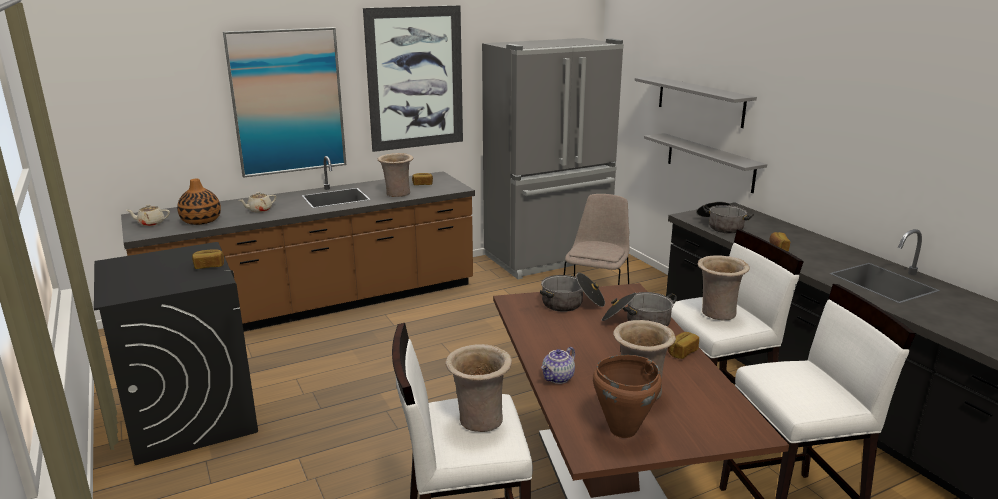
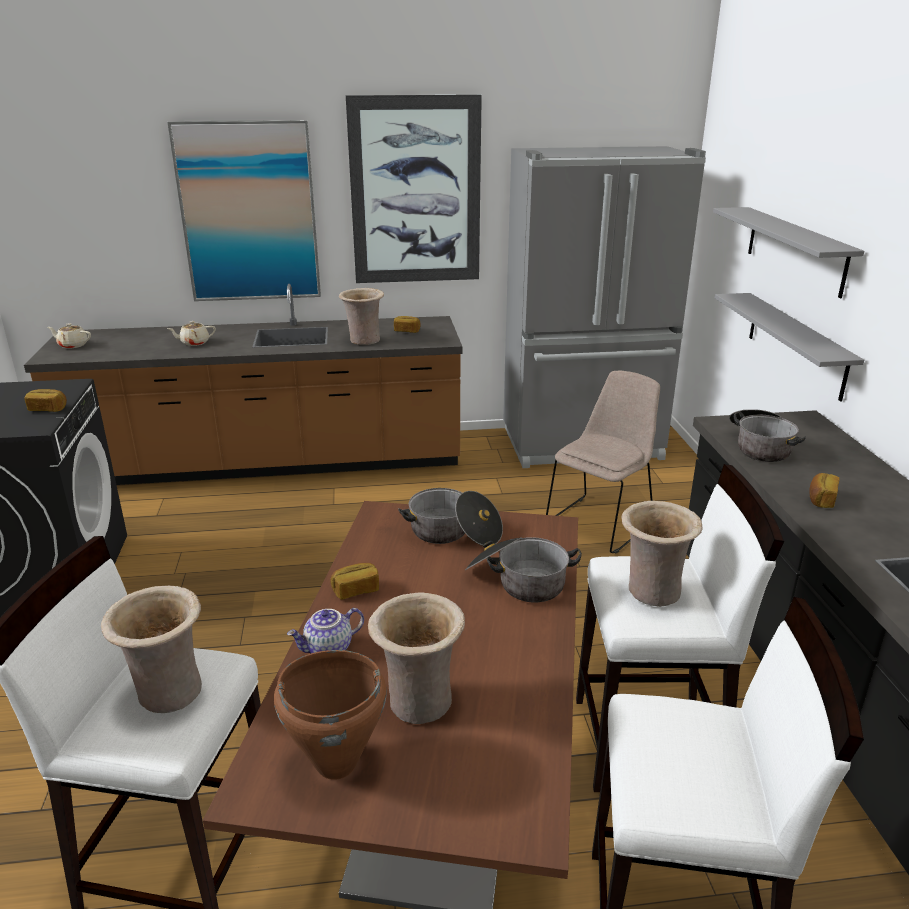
camera: 20 degrees right, 5 degrees up
(201, 221) = (122, 349): vase -> none
(681, 352) = (539, 647): bread -> bread (356, 590)

